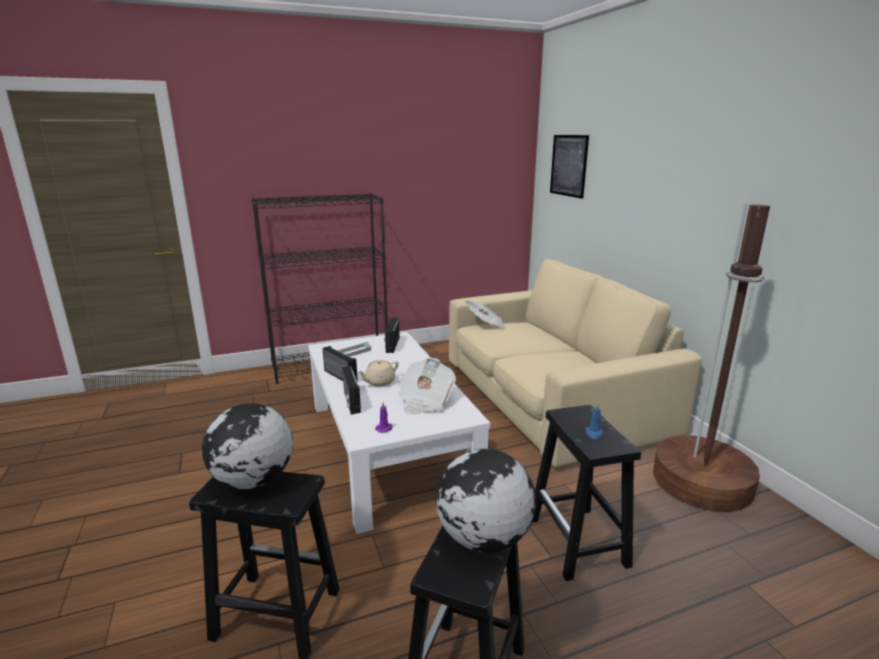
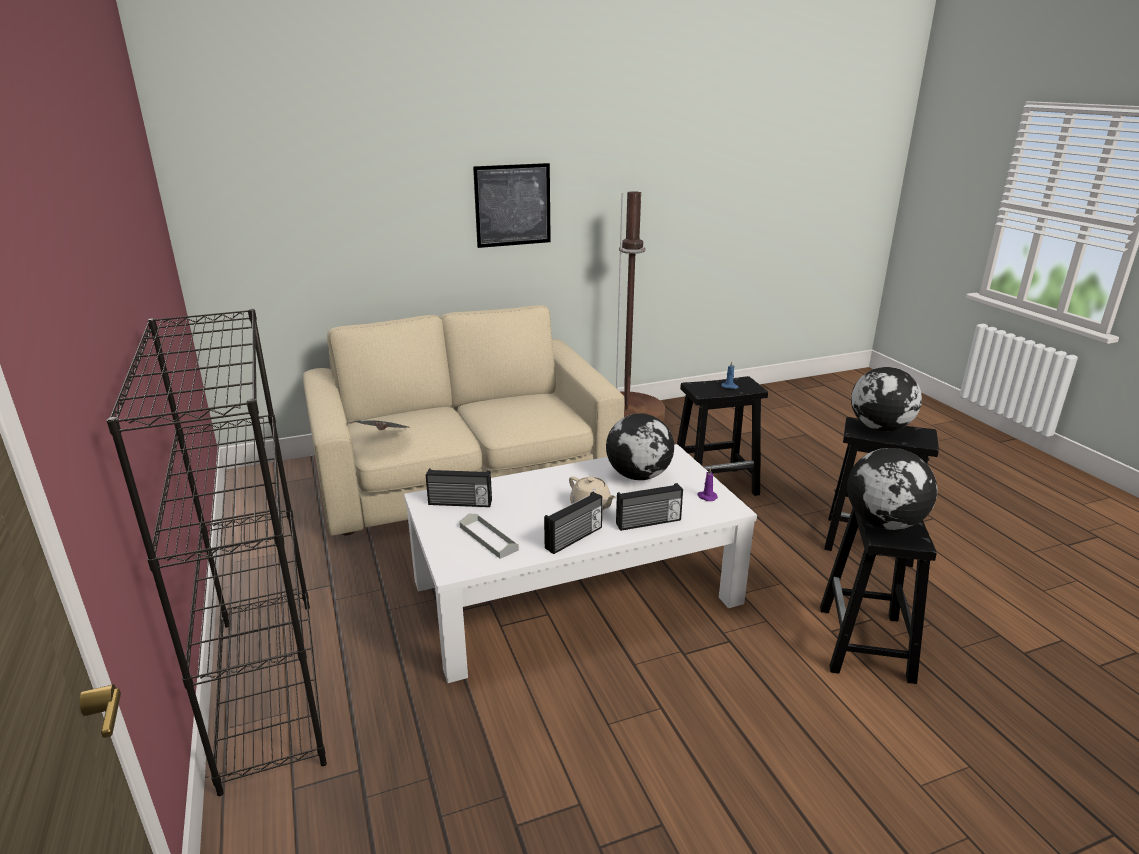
camera: 90 degrees left, 5 degrees up
(425, 401) = (639, 476): newspaper -> globe
(568, 165) = (273, 192): picture -> picture (513, 205)

